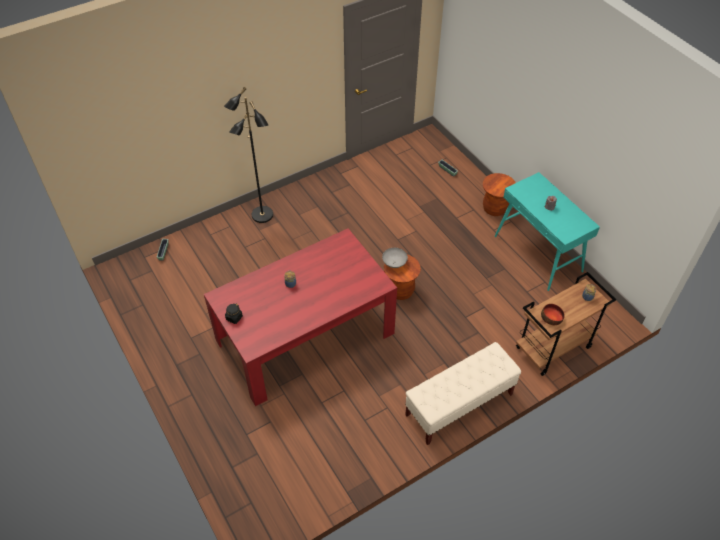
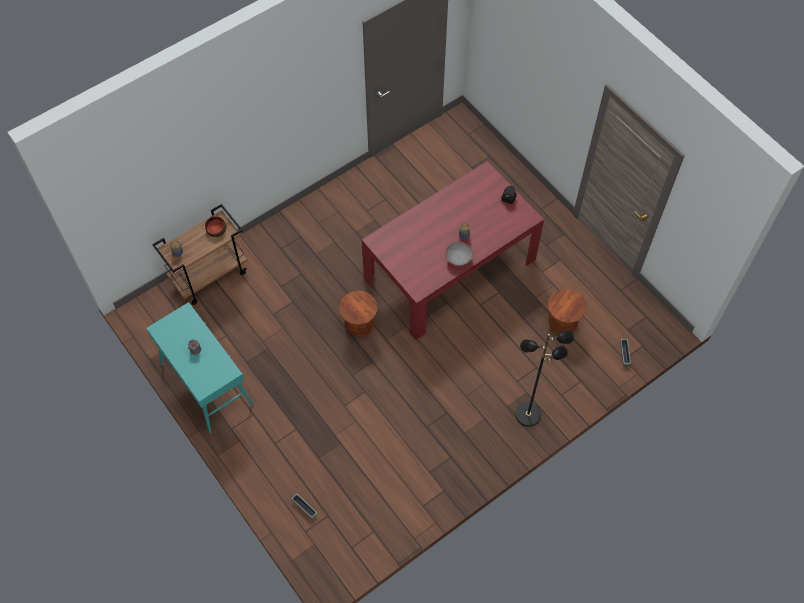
camera: 175 degrees right, 10 degrees up
(394, 263) = (366, 311): grey bowl -> grey bowl (459, 258)
(459, 405) = (303, 217): beige bench -> none
(494, 209) = (249, 446): brown stool -> brown stool (562, 324)

